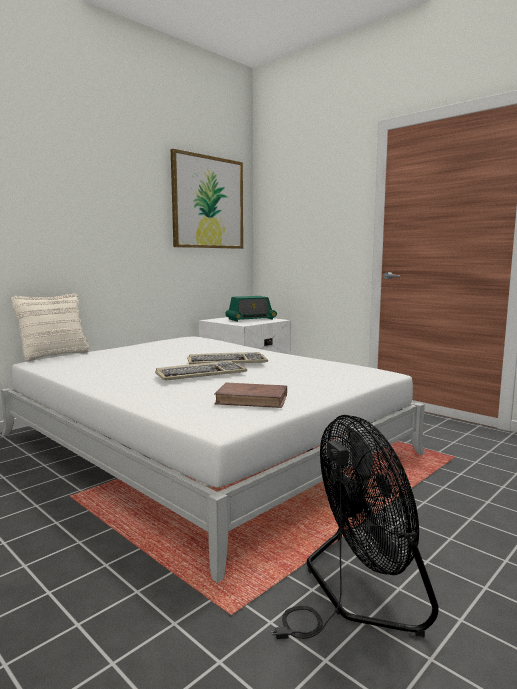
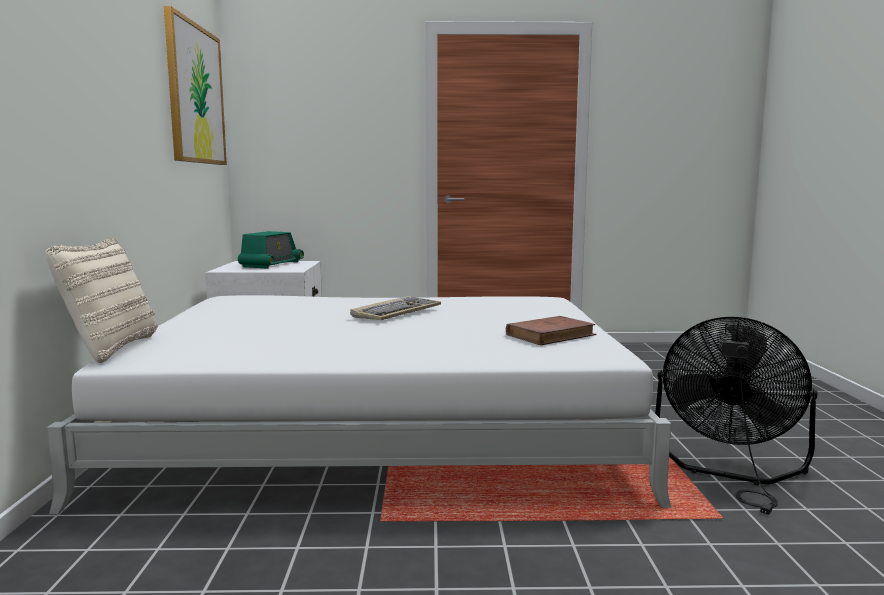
camera: 45 degrees left, 0 degrees up
(201, 374) = (424, 326): keyboard -> none

